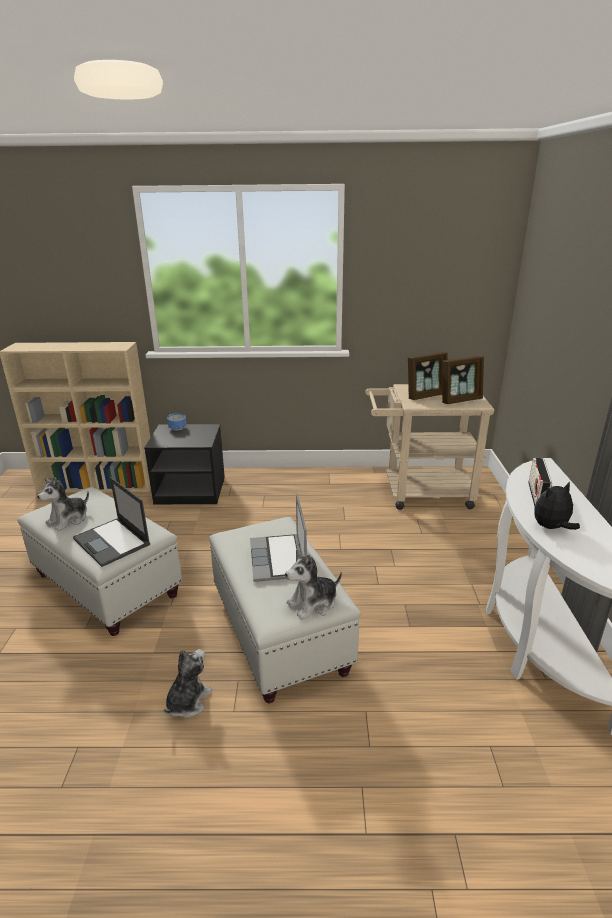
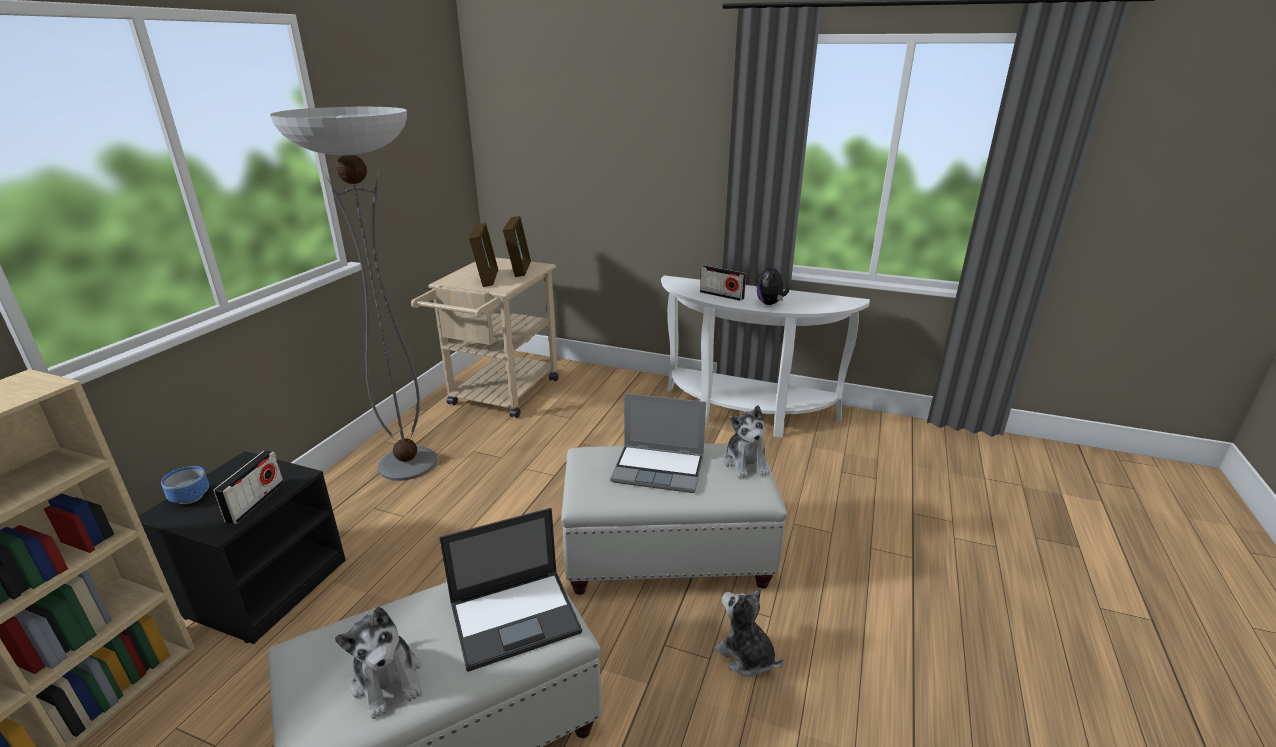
camera: 70 degrees left, 0 degrees up
(179, 442) = (255, 502): none -> radio
(311, 489) = (407, 464): none -> floor lamp

